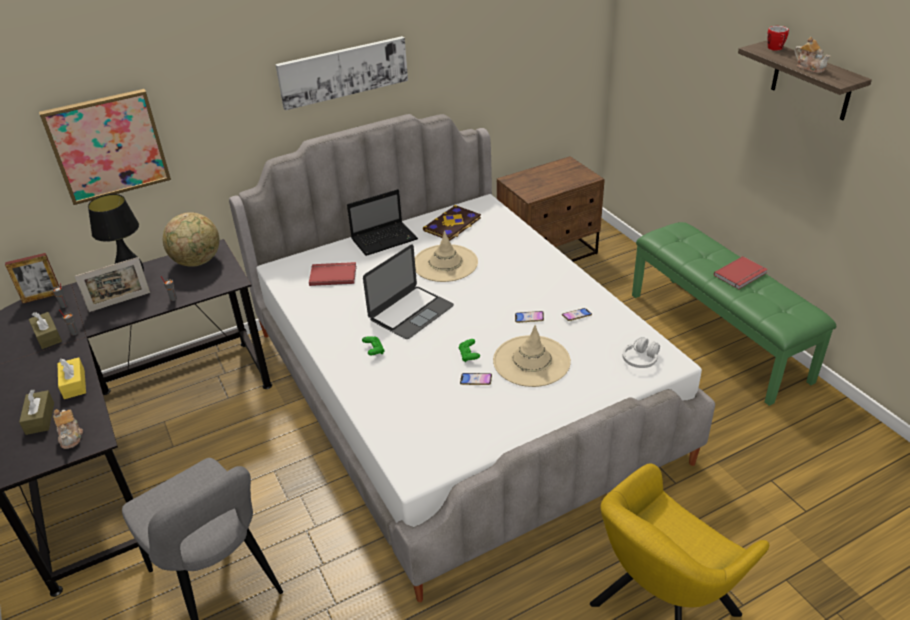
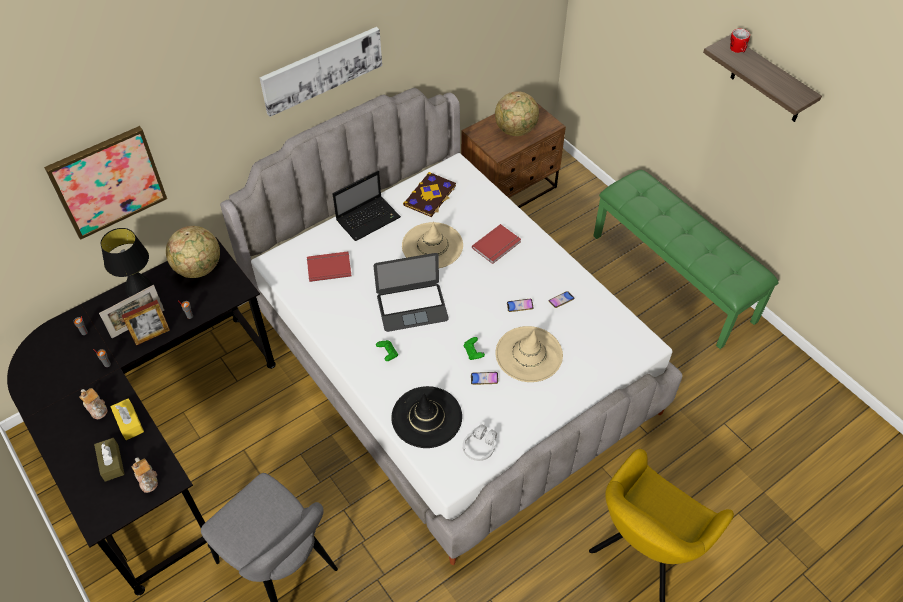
camera: 10 degrees left, 15 degrees up
(42, 297) = (58, 323): picture frame -> picture frame (152, 336)
(48, 336) = (82, 370): brown tissue box -> none
(402, 411) = (426, 417): none -> black hat
(411, 312) = (412, 307): laptop -> laptop turned 45 degrees clockwise
(552, 180) = (516, 130): none -> globe
(640, 359) = (621, 345): white headphones -> white headphones (480, 447)
(741, 275) = (697, 233): red book -> red book (497, 245)
(810, 68) = (769, 79): teapot -> teapot (96, 408)

